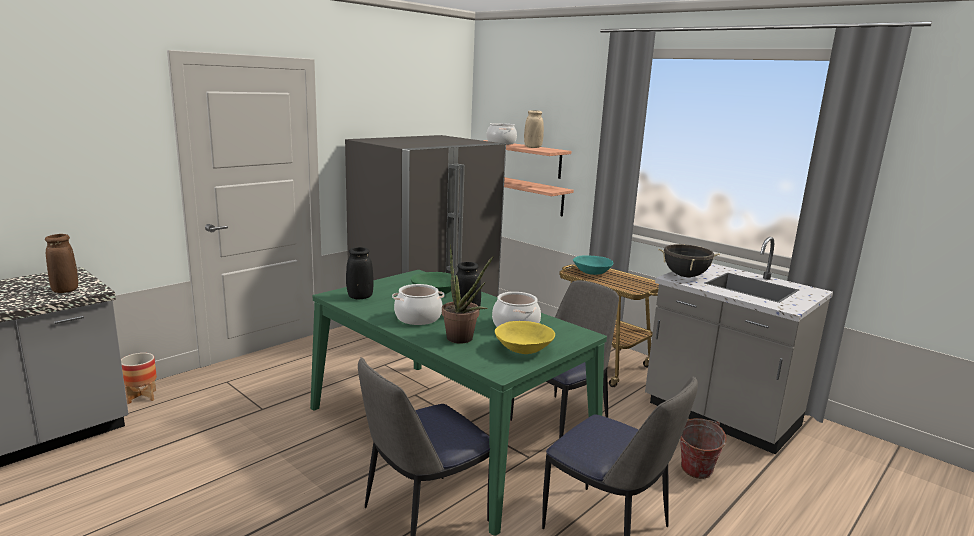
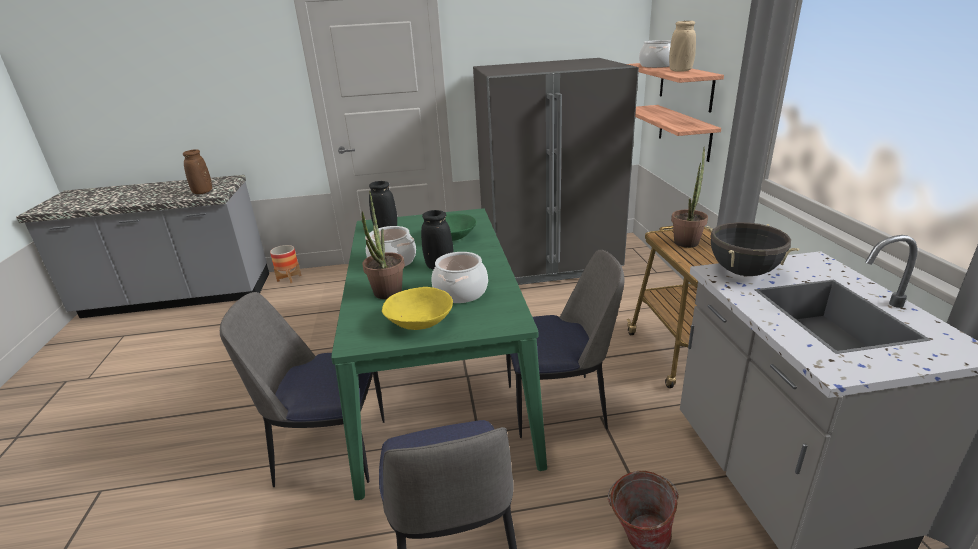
camera: 40 degrees right, 10 degrees up
(591, 273) = (687, 240): turquoise bowl -> potted plant

